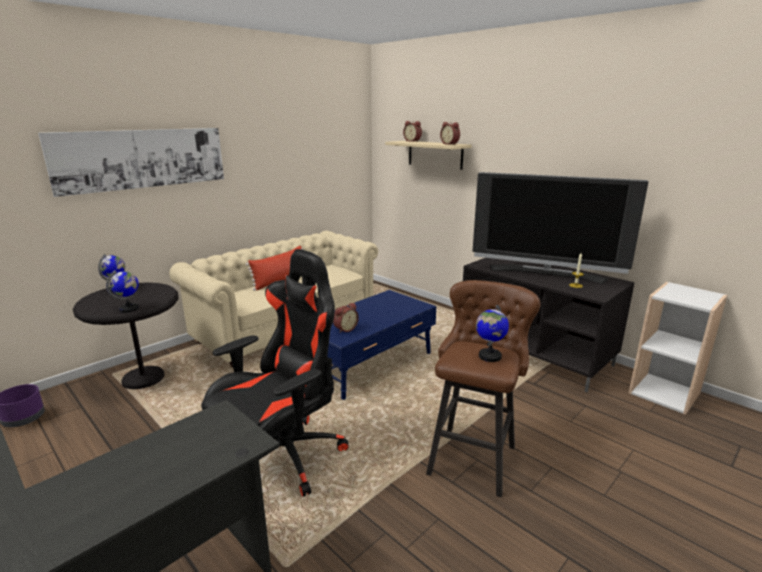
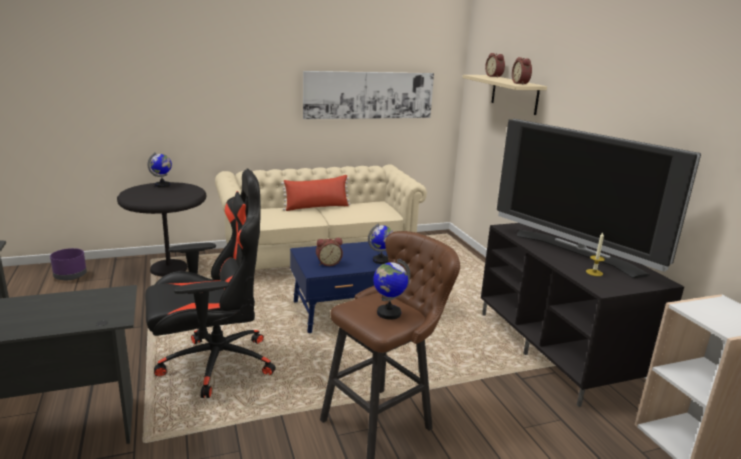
camera: 25 degrees right, 0 degrees up
(129, 309) = (153, 202): globe -> globe (381, 260)
(142, 158) = (204, 71): picture -> picture (369, 95)

